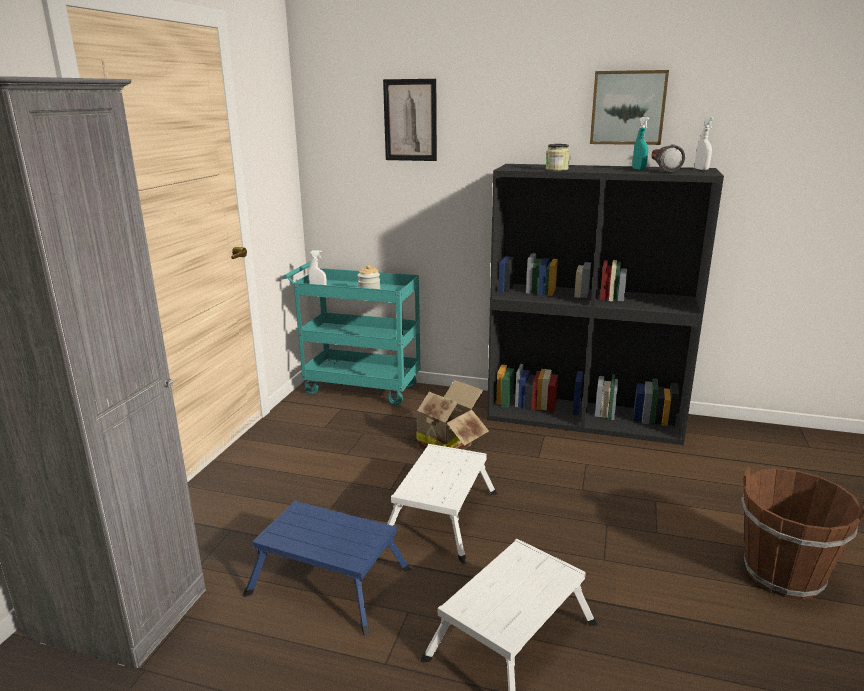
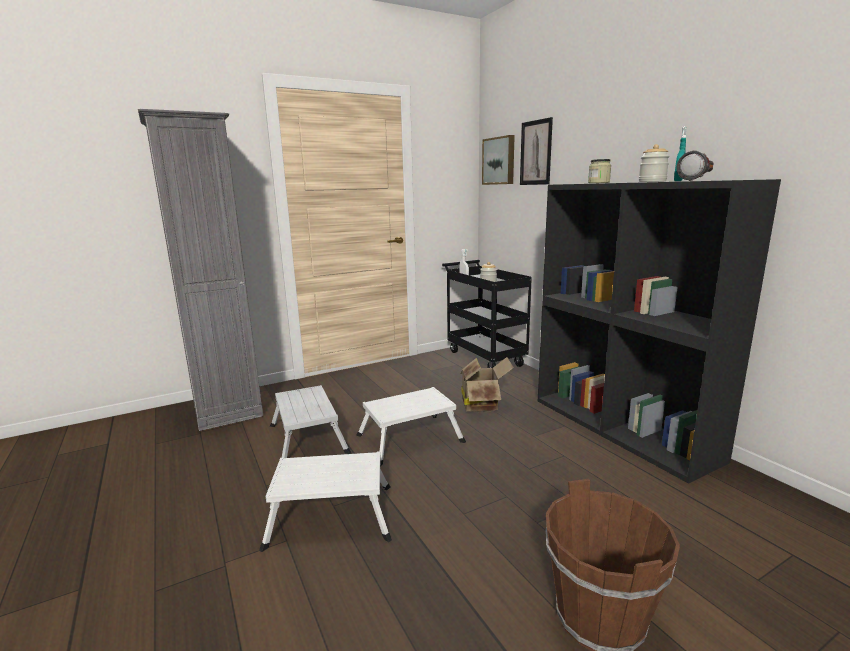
camera: 45 degrees right, 5 degrees down
(330, 581) = (308, 439): blue step ladder -> white step ladder
(359, 390) = (483, 358): turquoise cart -> black cart
(613, 169) = (652, 181): none -> jar
(628, 108) = (695, 122): picture -> picture (499, 161)
(701, 169) = (748, 179): white spray bottle -> none

